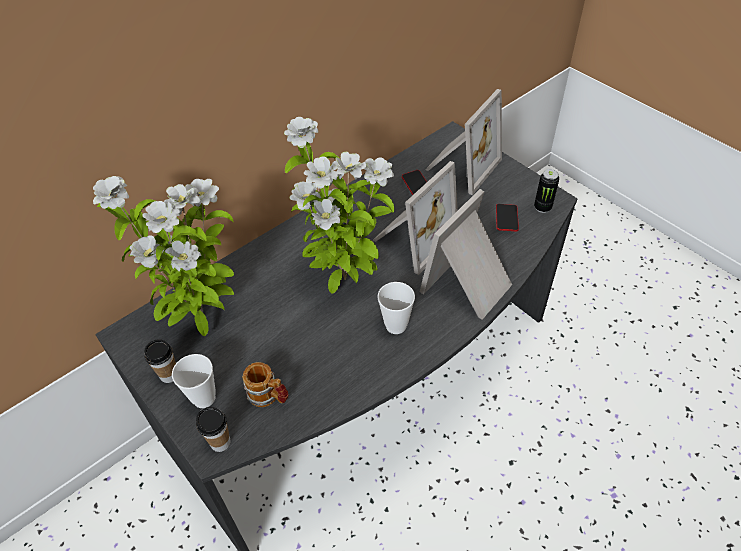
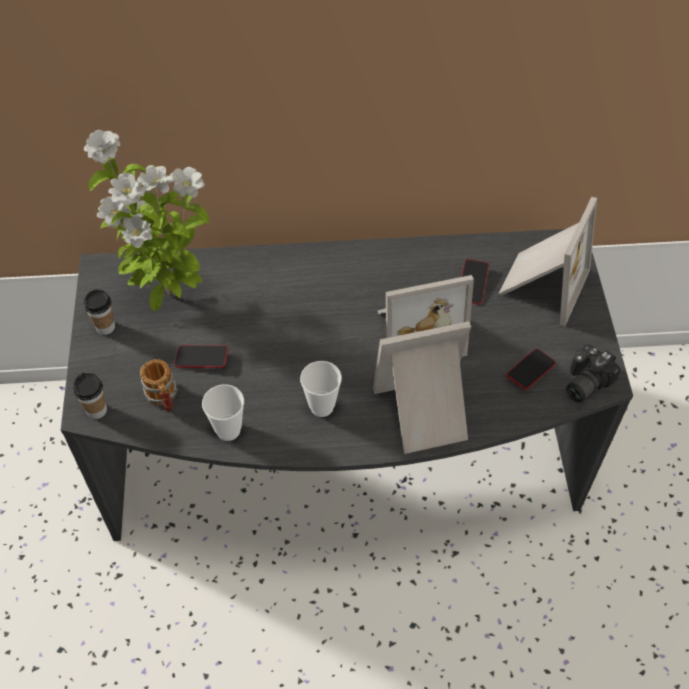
camera: 35 degrees right, 5 degrees up
(204, 398) = (115, 365): cup -> cup (228, 430)
(273, 349) = (202, 359): none -> phone
(343, 282) = (314, 335): potted plant -> none
(460, 166) = (541, 284): picture frame -> picture frame turned 45 degrees counterclockwise
(542, 207) = (583, 381): can -> camera

